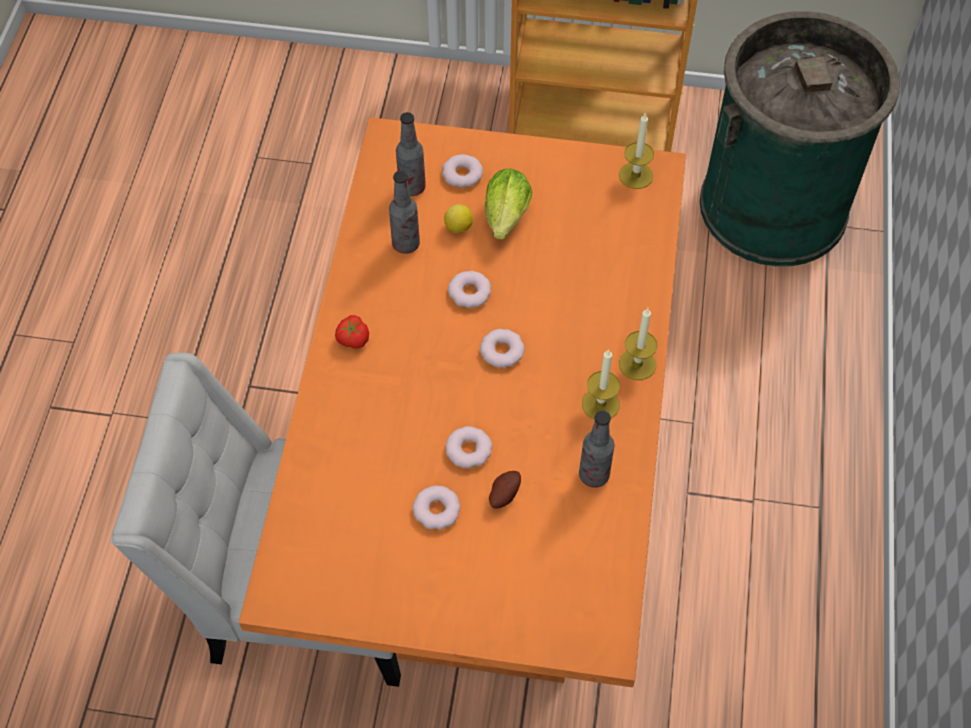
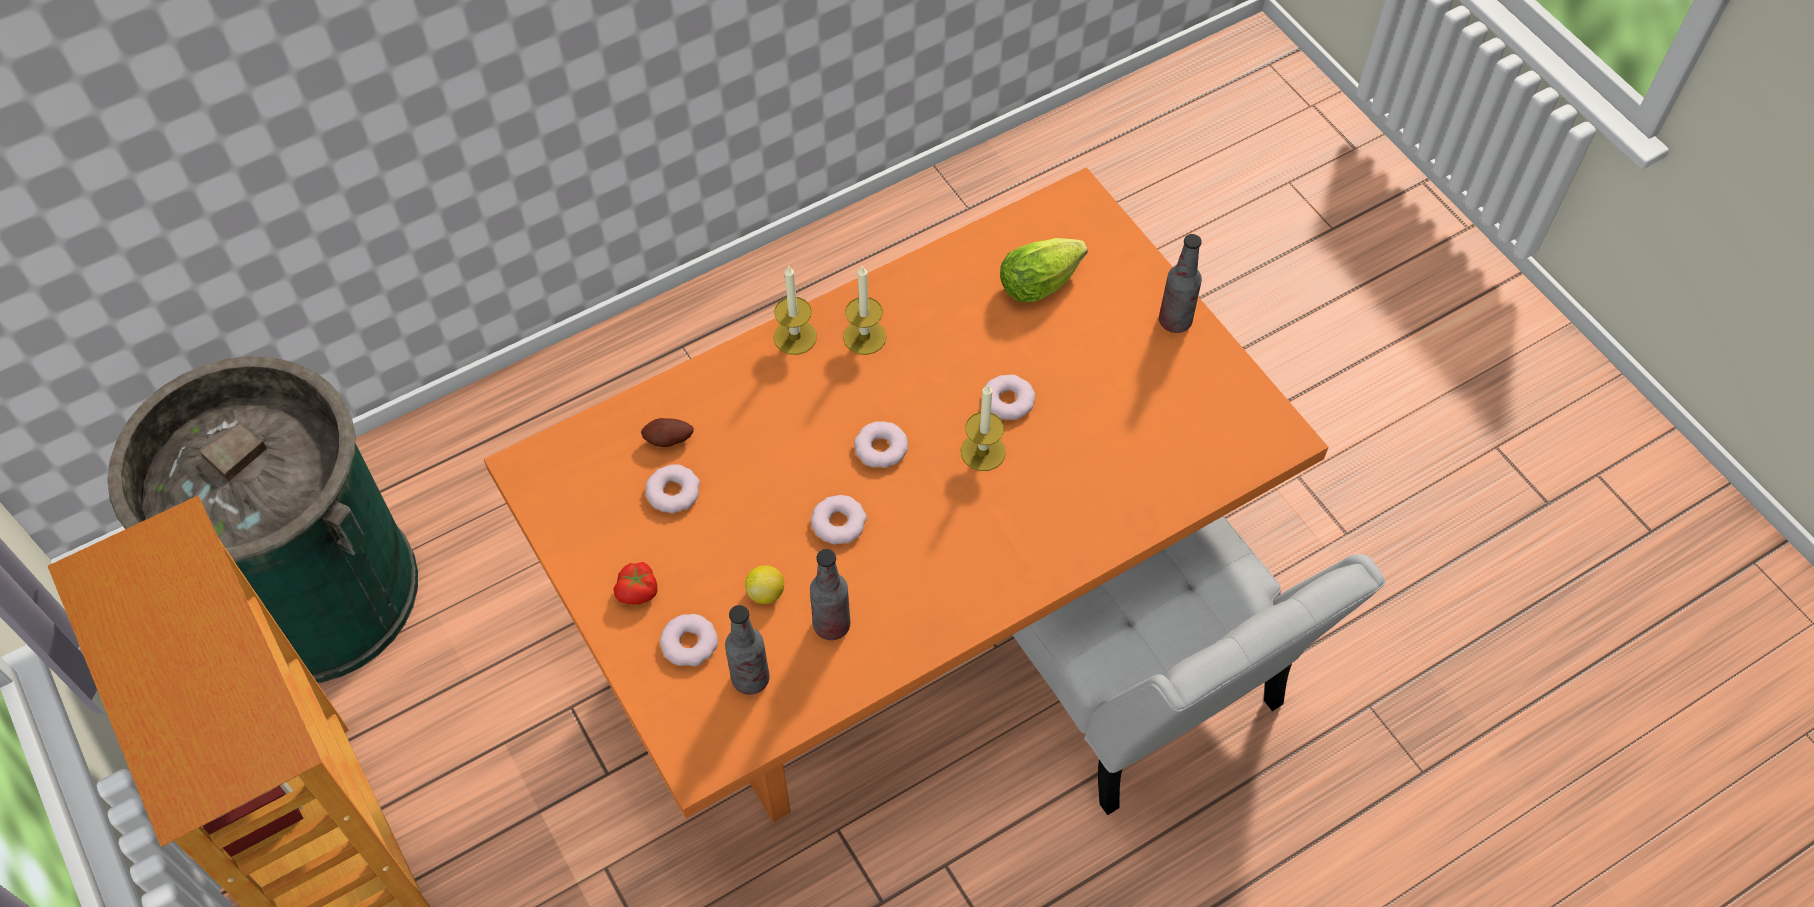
camera: 130 degrees left, 0 degrees up
(352, 339) = (988, 582): tomato -> tomato (639, 591)
(437, 510) = (1087, 383): donut -> donut (673, 492)
(503, 494) = (1023, 346): potato -> potato (669, 441)
(505, 220) = (718, 557): lettuce -> lettuce (1043, 282)
(594, 475) = (940, 297): bottle -> bottle (1175, 321)
(636, 175) = (554, 482): candle -> candle (983, 452)

